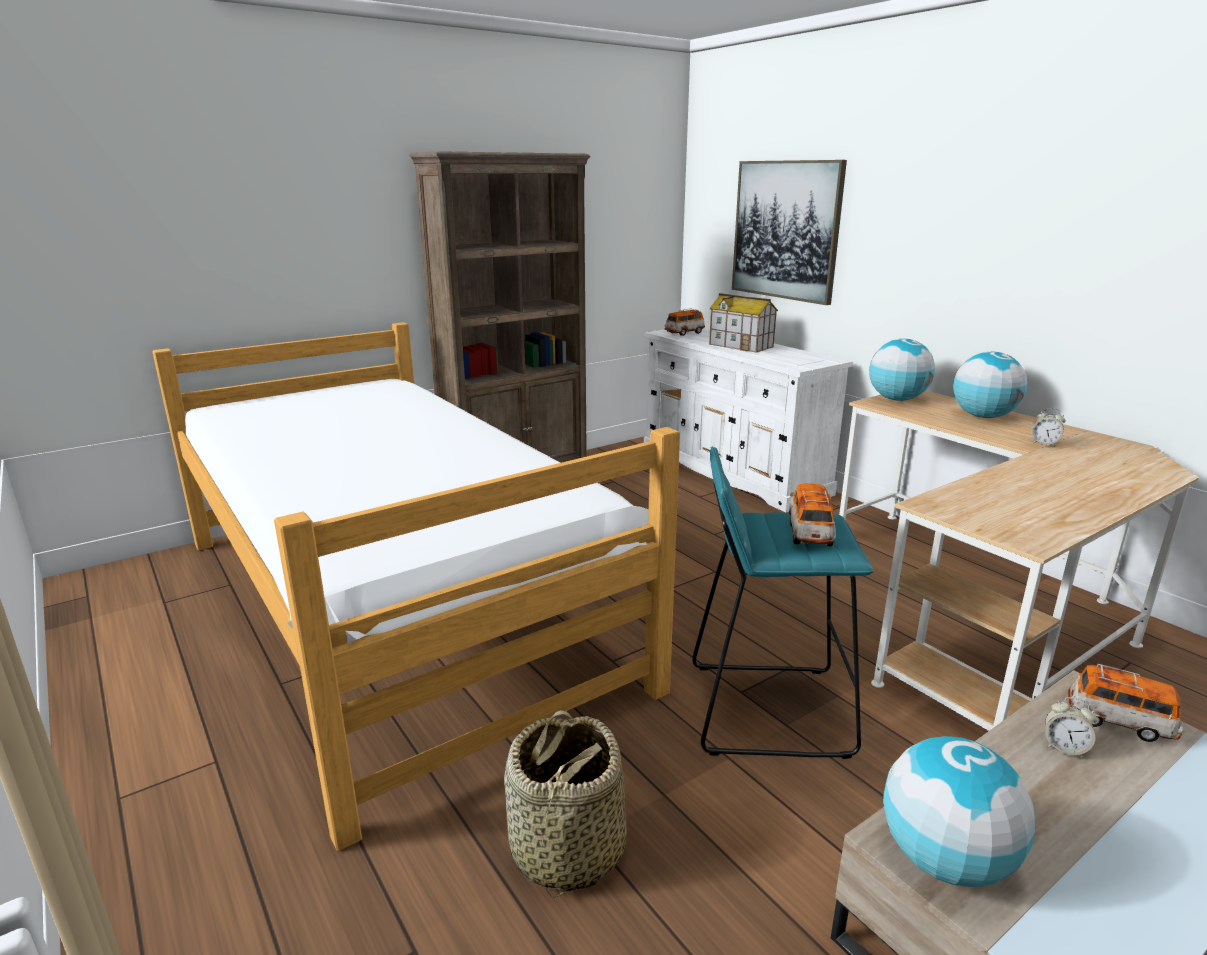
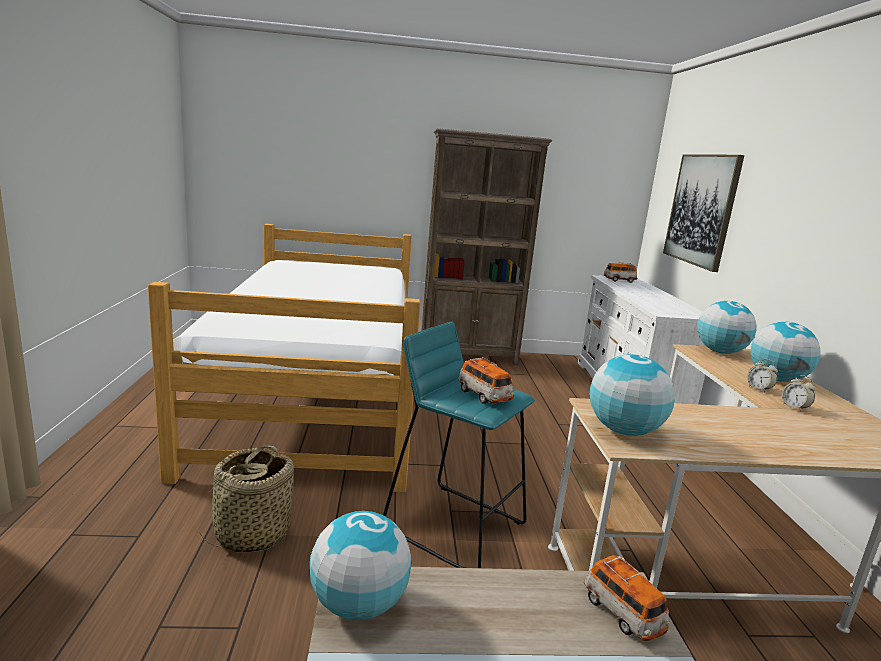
camera: 30 degrees right, 5 degrees down
(741, 345) = (647, 294): toy house -> none
(810, 534) = (484, 396): toy car -> toy car turned 105 degrees clockwise
(1000, 524) = (624, 431): none -> globe
(1064, 747) = (547, 602): alarm clock -> alarm clock (759, 389)

